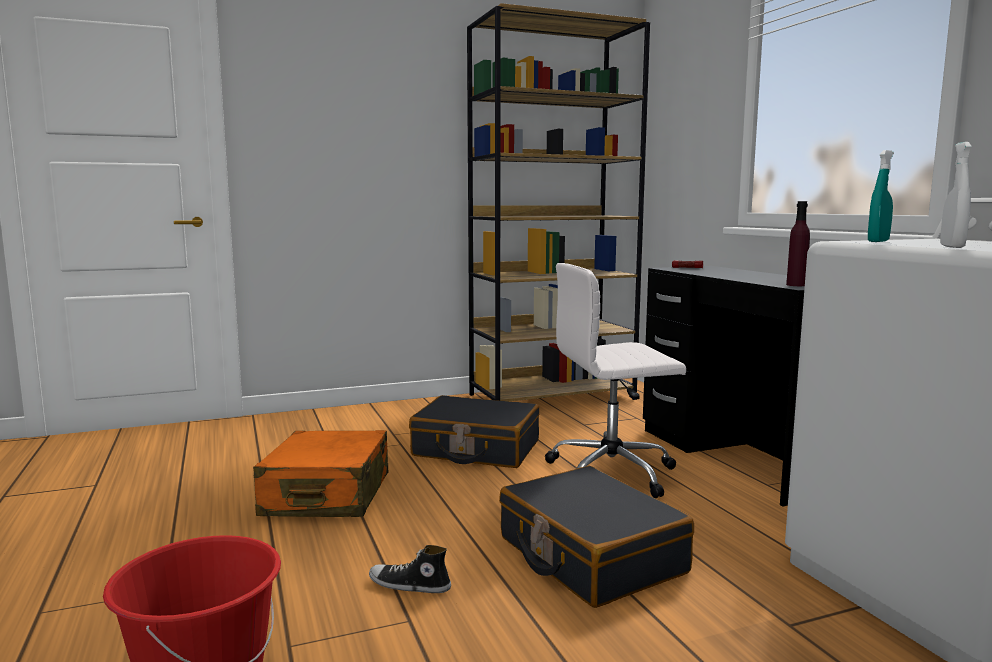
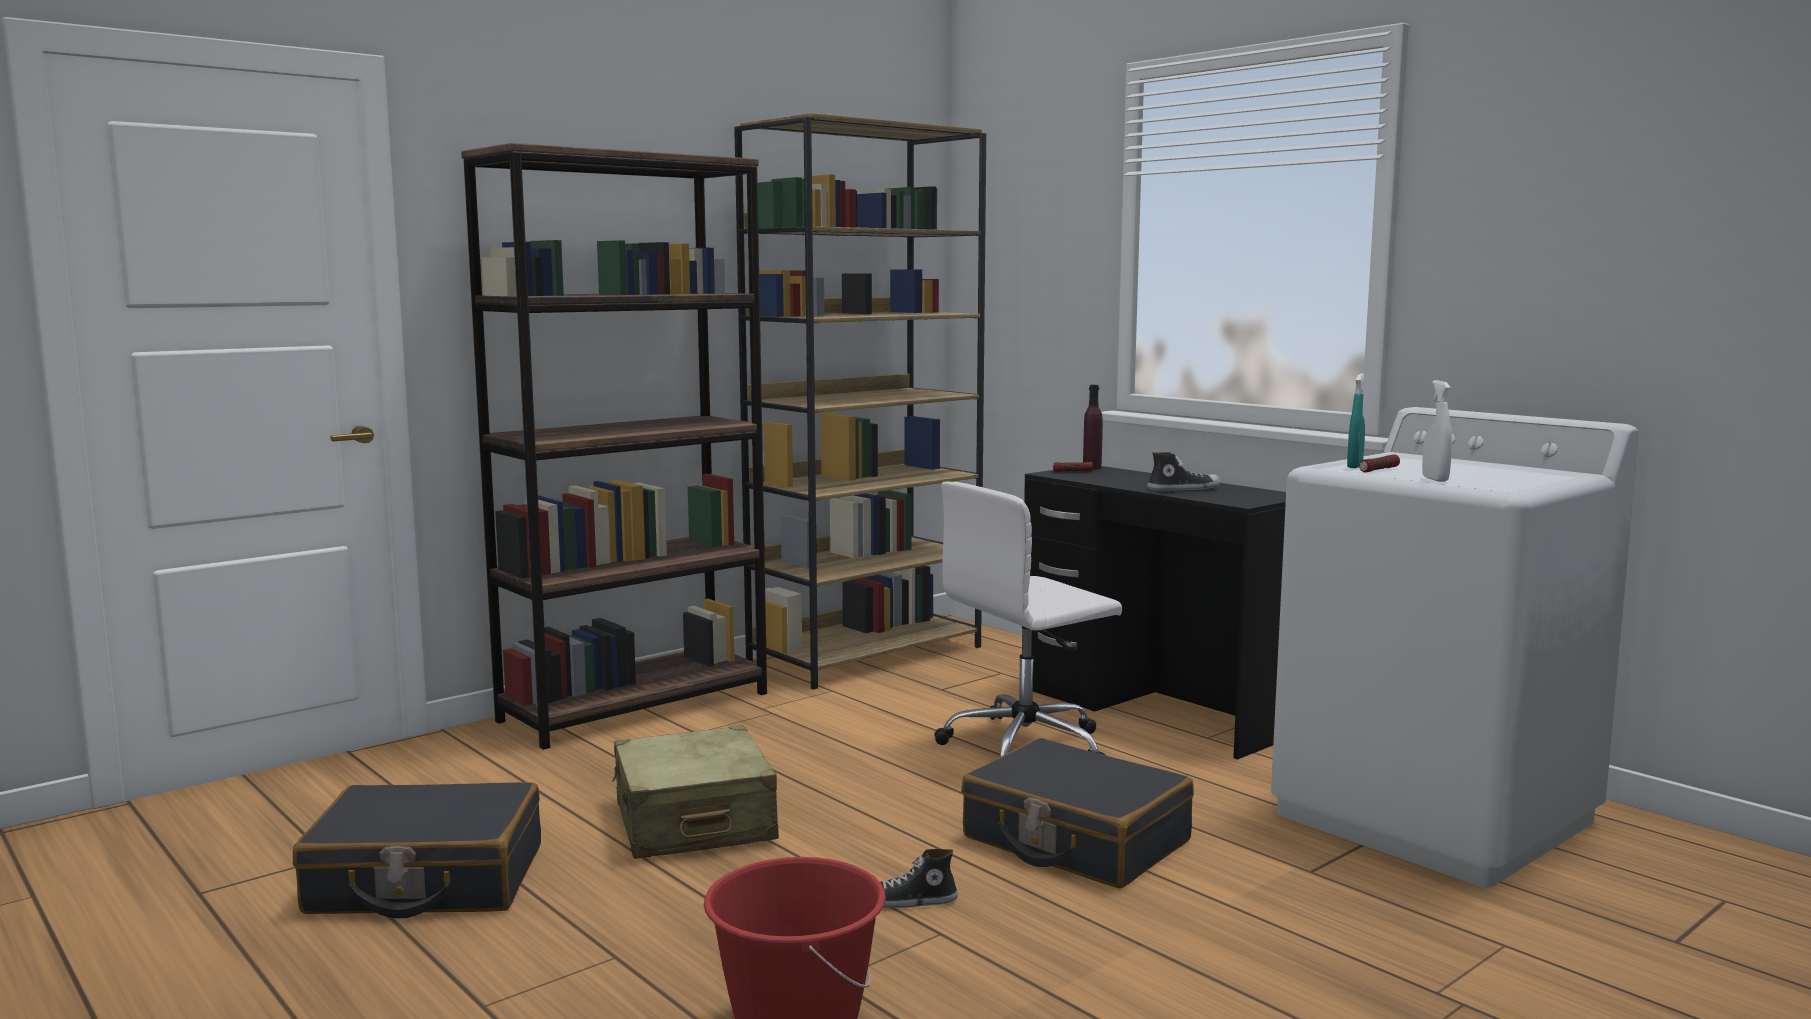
camera: 20 degrees left, 0 degrees up
(327, 495) = (694, 822): orange suitcase -> beige suitcase
(375, 414) = (636, 707): none -> brown bookcase
(476, 449) = (830, 738): black suitcase -> black suitcase (426, 880)
(760, 278) = (1184, 489): none -> shoe
(796, 285) = (1236, 500): purple bottle -> purple bottle (1092, 468)
(899, 243) = (1378, 470): none -> flashlight

